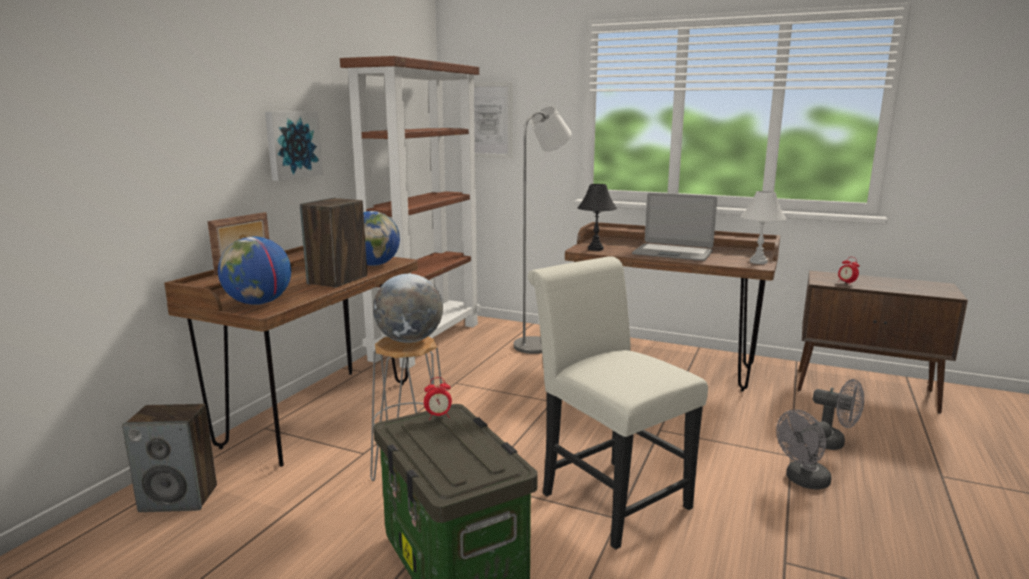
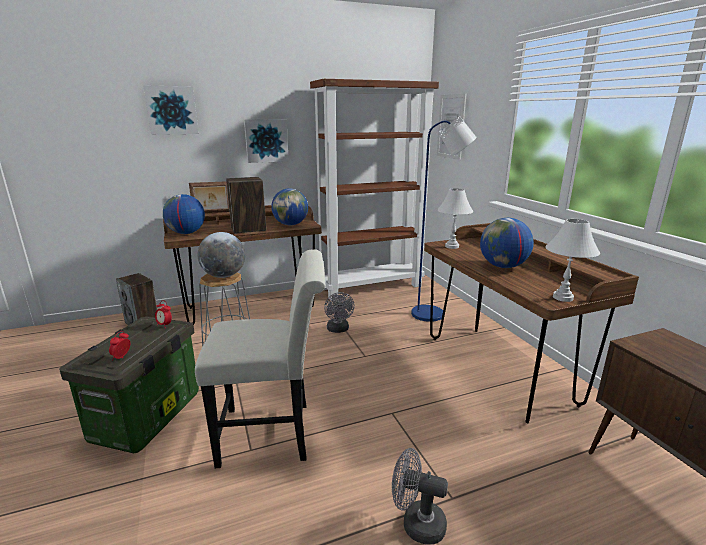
camera: 45 degrees right, 5 degrees up
(169, 95) = (172, 110): none -> picture
(539, 344) = (434, 314): grey floor lamp -> blue floor lamp
(595, 249) = (452, 246): black table lamp -> white table lamp
(608, 495) = (273, 433): white chair -> white chair turned 75 degrees clockwise
(672, 253) = (503, 266): laptop -> globe
(831, 443) = (517, 516): grey fan -> grey fan (338, 330)
(846, 283) = (667, 357): alarm clock -> alarm clock (122, 357)

